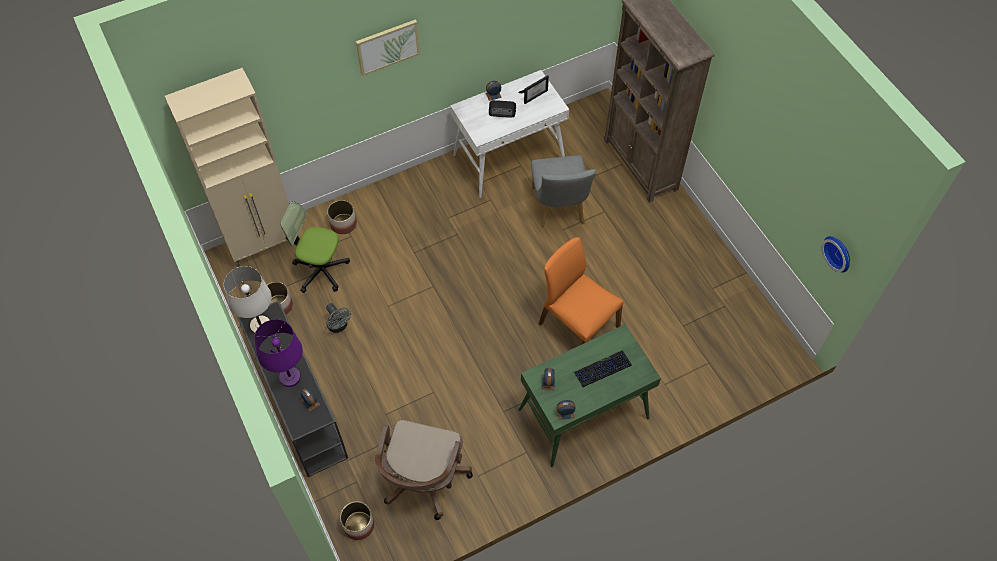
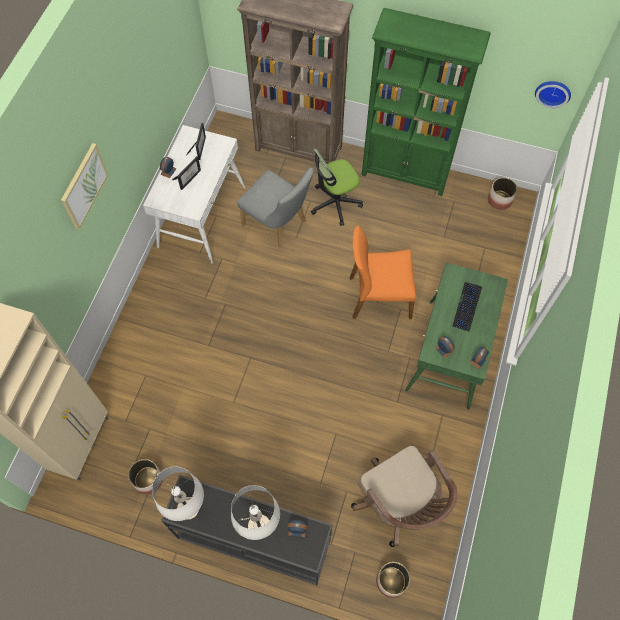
camera: 45 degrees left, 5 degrees up
(290, 377) = (259, 525): purple table lamp -> white table lamp
(321, 270) = (151, 422): office chair -> office chair (335, 203)
(339, 326) = (213, 451): grey fan -> none
(343, 224) = (129, 371): planter -> planter (499, 200)
(502, 110) = (188, 178): radio -> picture frame
(708, 252) = (406, 173): none -> green bookcase

